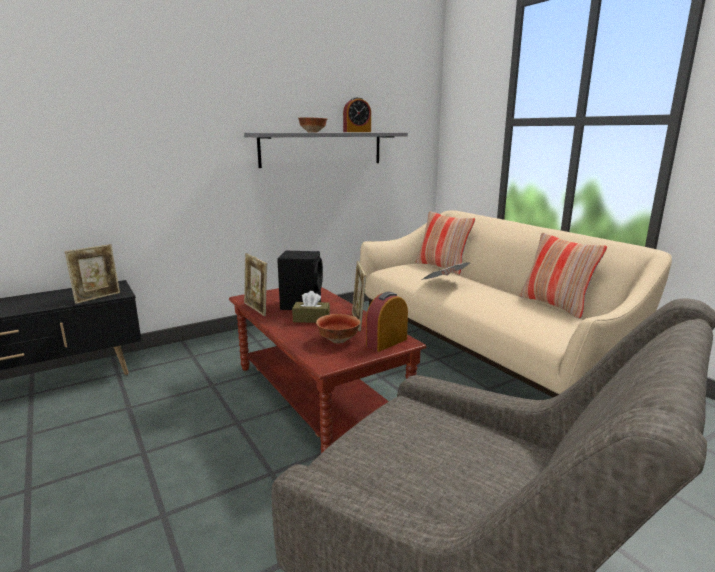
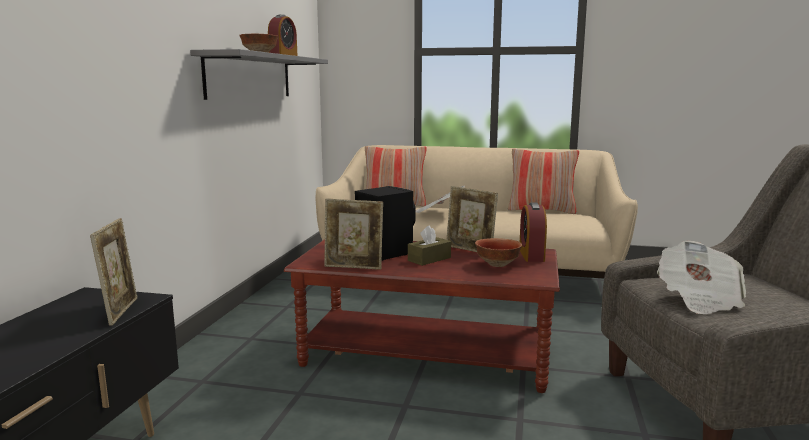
camera: 45 degrees left, 5 degrees down
(384, 441) = (698, 299): none -> newspaper

